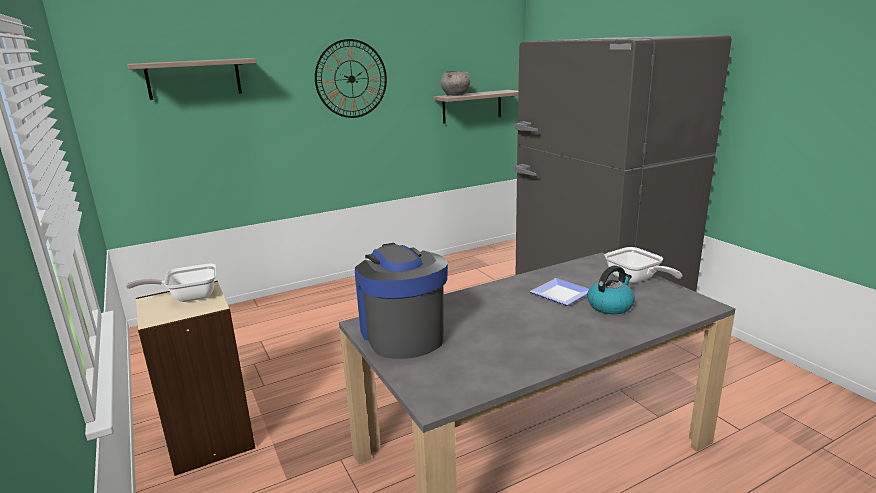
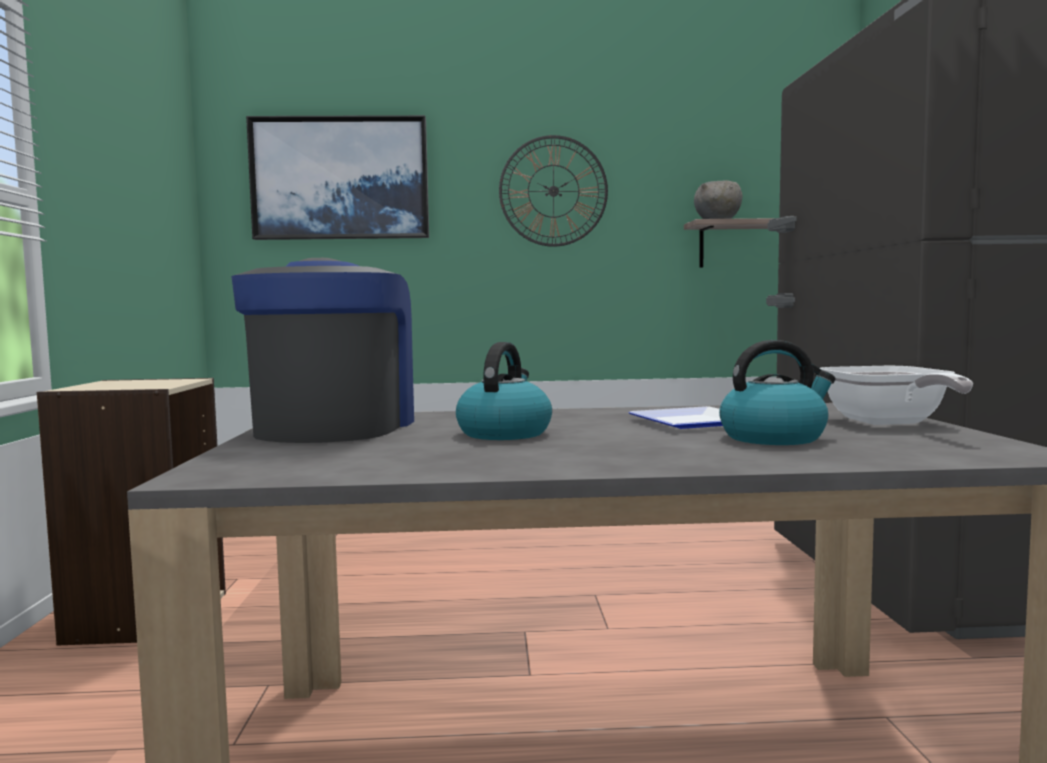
camera: 25 degrees right, 15 degrees down
(188, 297) = (151, 382): frying pan -> none
(194, 78) = (340, 179): shelf -> picture
(496, 324) = (504, 433): none -> kettle

